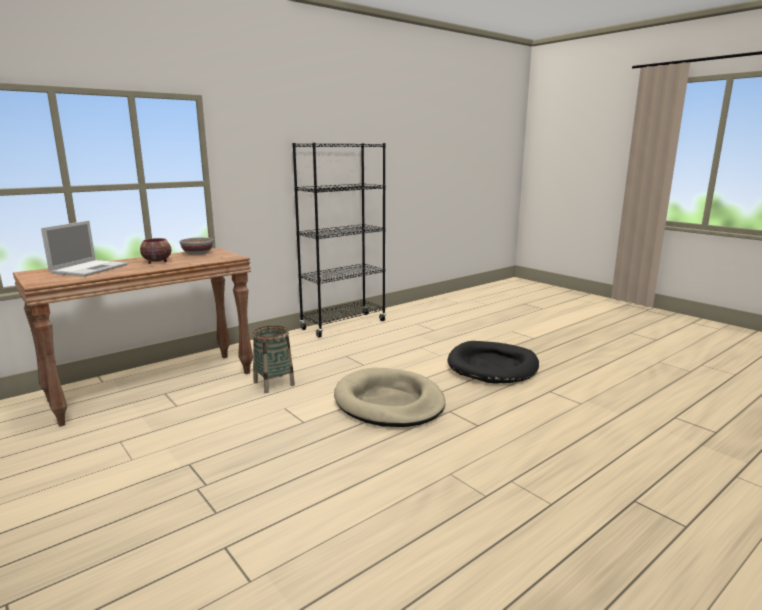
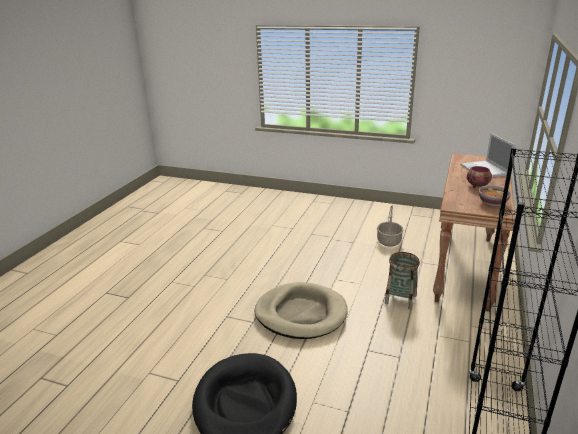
camera: 150 degrees right, 10 degrees up
(143, 445) = (388, 241): none -> basket

